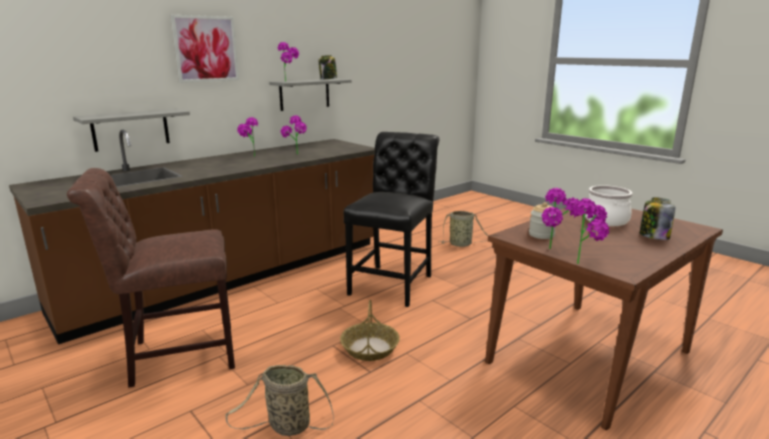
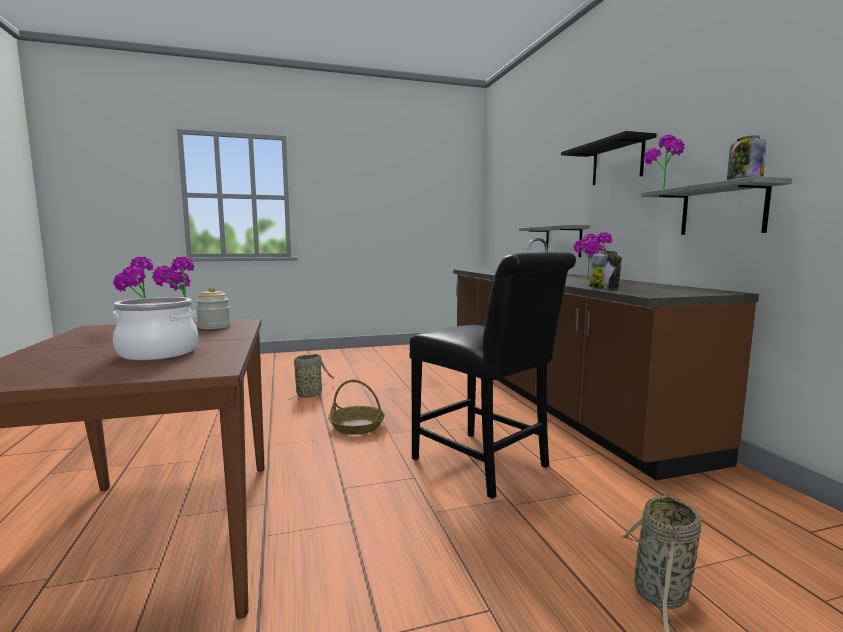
camera: 115 degrees right, 10 degrees down
(176, 355) = (422, 378): brown chair -> none
(205, 49) = (617, 162): picture -> black shelf
(653, 236) = (66, 354): jar -> jar (603, 288)

